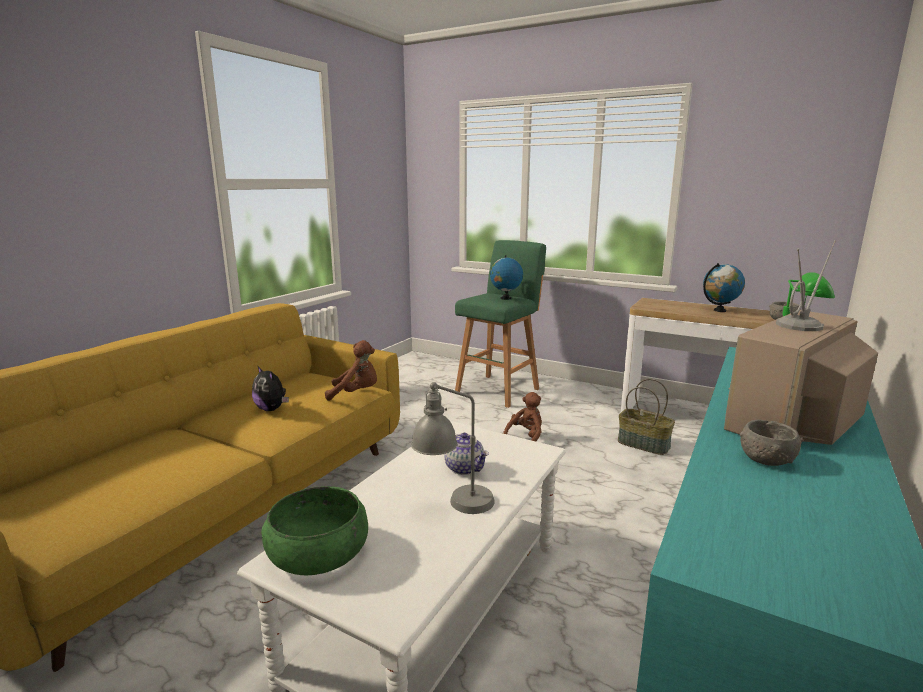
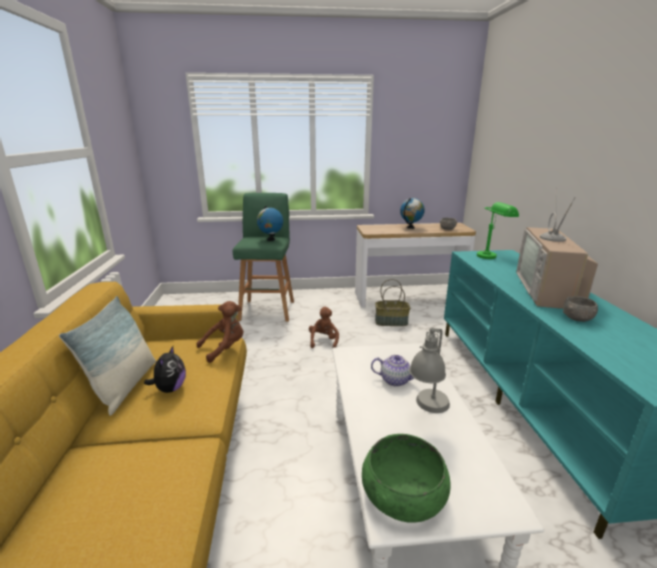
camera: 35 degrees left, 5 degrees up
(247, 398) = (125, 386): none -> pillow
(272, 409) = (170, 388): plush toy -> plush toy turned 90 degrees counterclockwise

